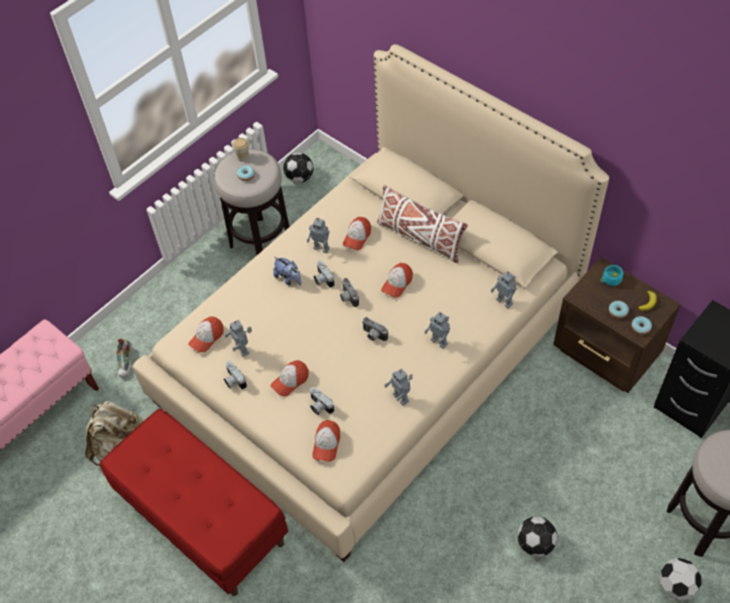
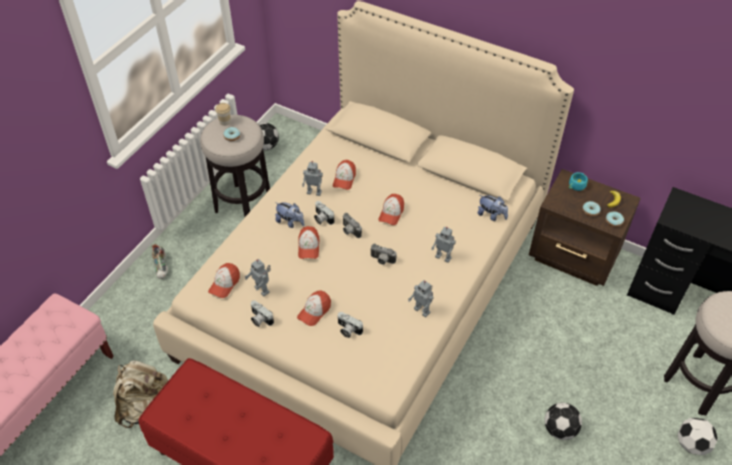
camera: 15 degrees left, 5 degrees down
(126, 363) = (136, 328): shoe -> shoe (162, 266)
(326, 444) = (363, 362): cap -> cap (308, 247)
(420, 238) = (401, 172): white pillow -> none
(505, 301) = (491, 215): toy robot -> plush toy

